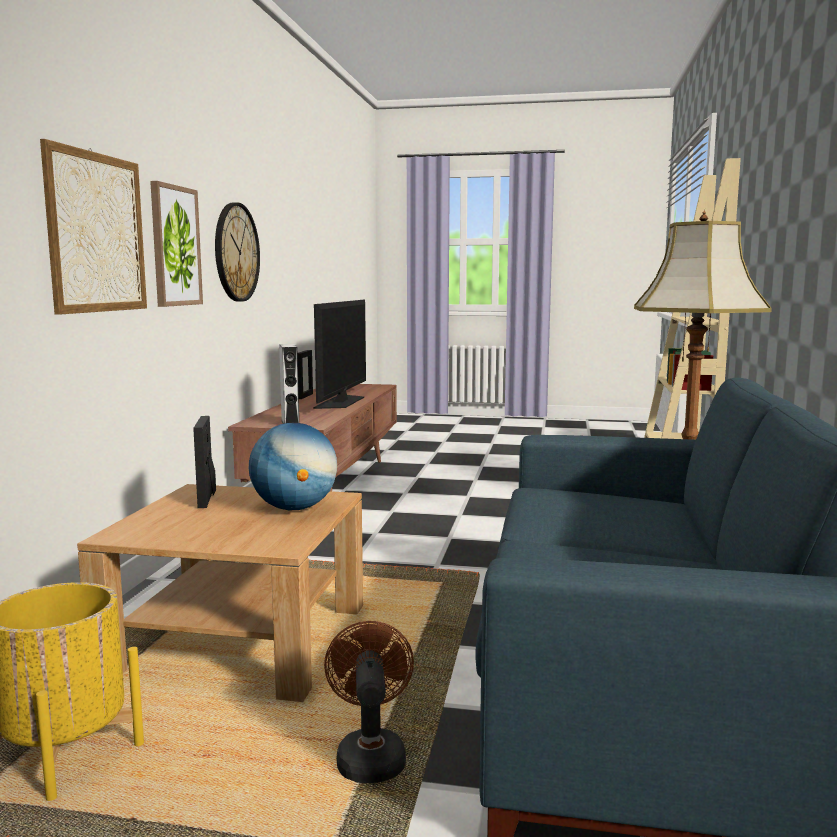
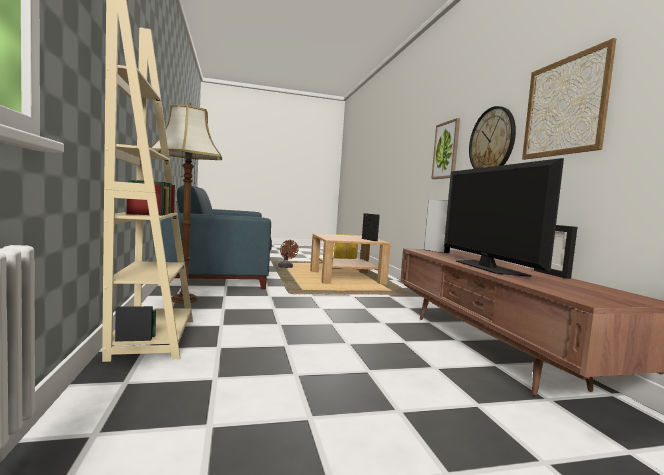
camera: 155 degrees right, 5 degrees down
(96, 231) = (417, 153): picture -> picture (564, 105)
(294, 508) = (336, 238): globe -> none

